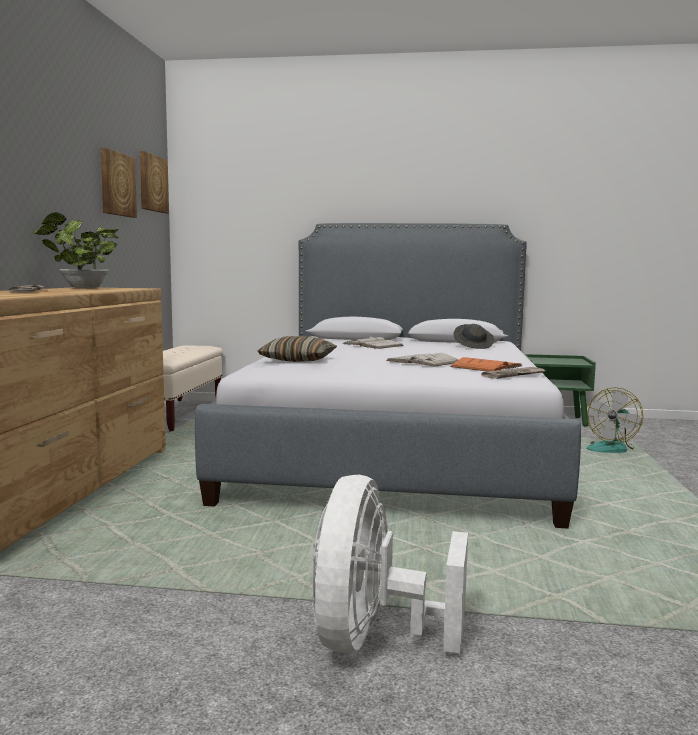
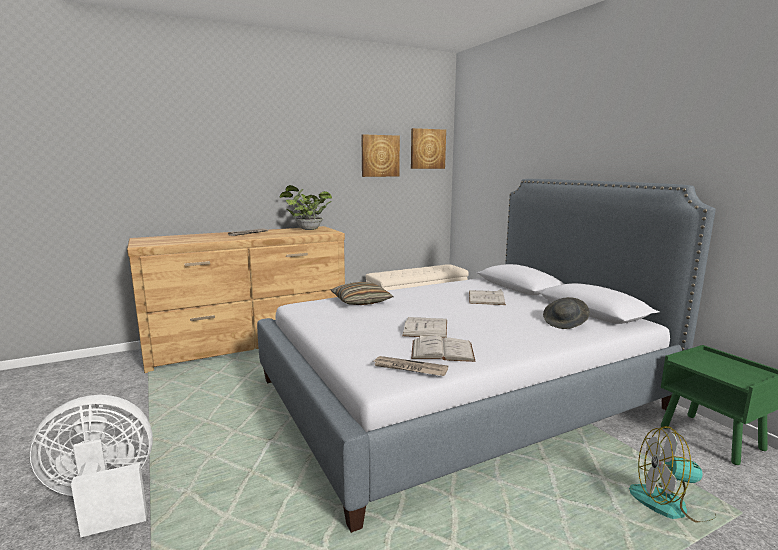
camera: 55 degrees right, 5 degrees up
(486, 366) = (442, 350): orange book -> white book

